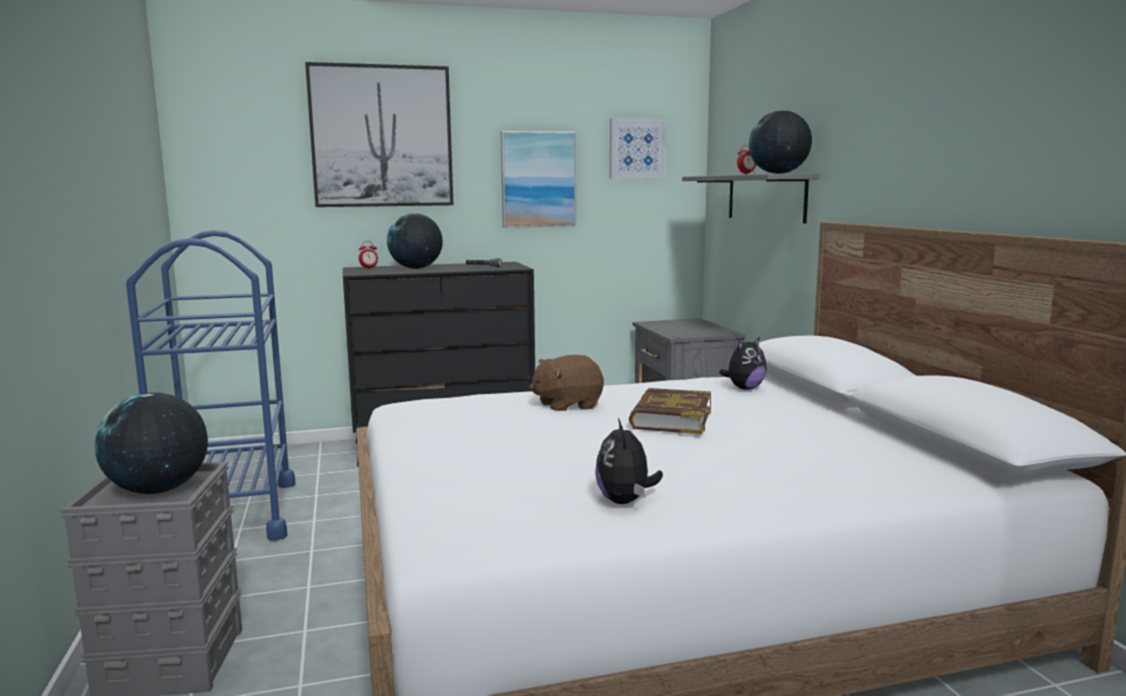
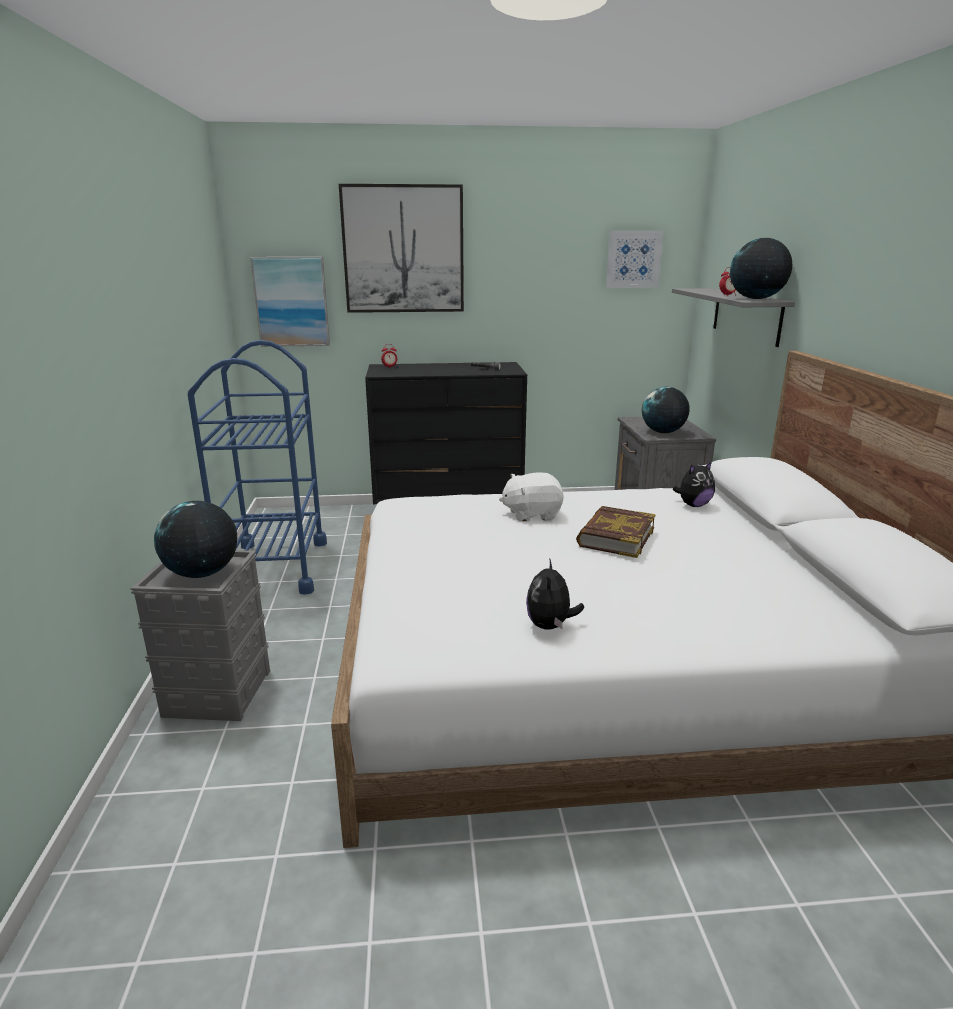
camera: 10 degrees right, 10 degrees up
(416, 268) = (428, 369): globe -> globe (663, 432)
(538, 179) = (540, 288): picture -> picture (291, 302)
(567, 405) = (531, 514): brown plush toy -> white plush toy

